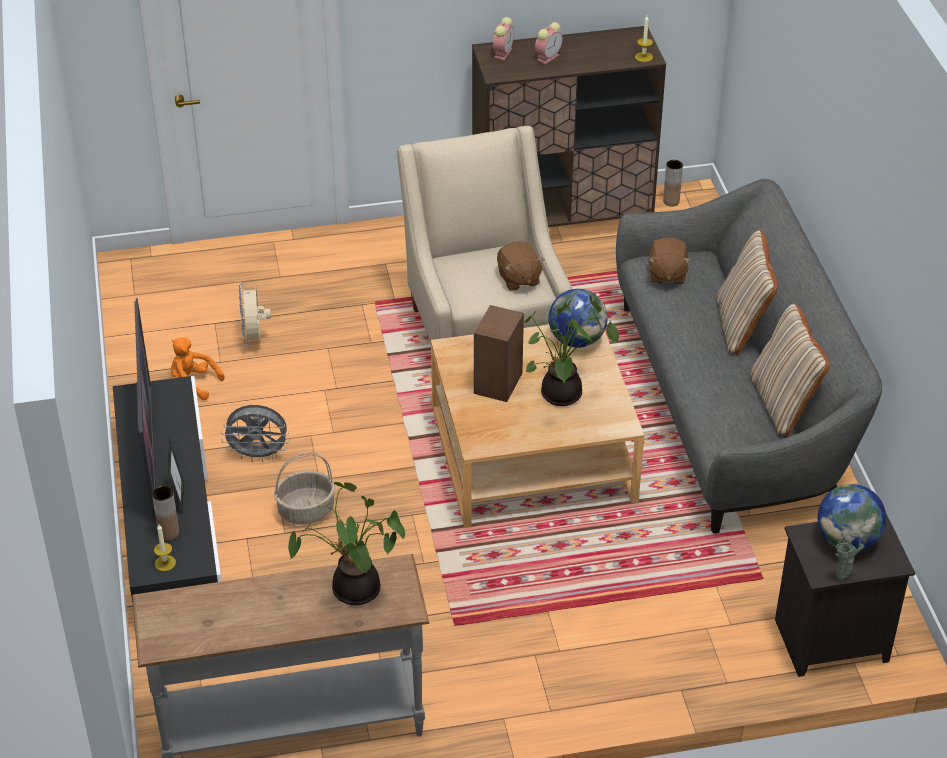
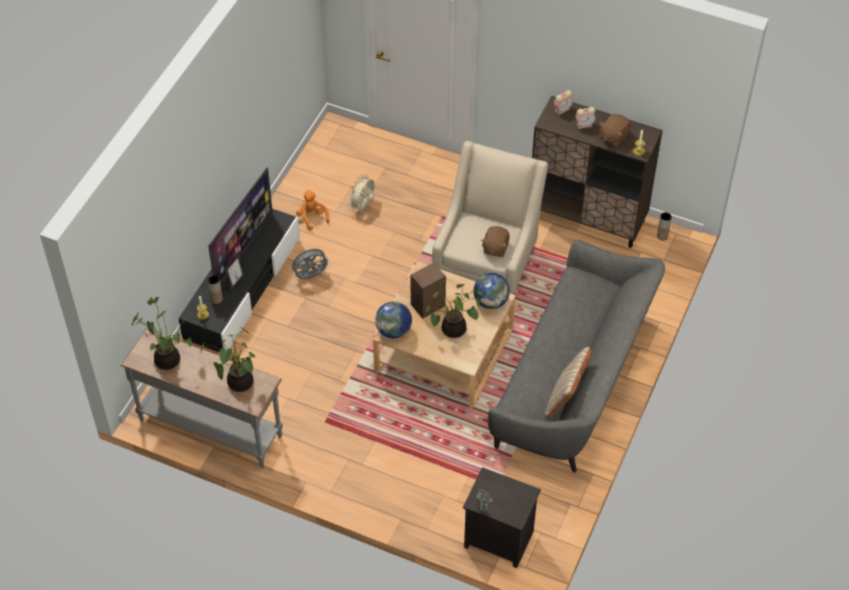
camera: 35 degrees right, 10 degrees up
(212, 616) = (169, 359): none -> potted plant
(259, 455) = (311, 276): grey fan -> grey fan turned 60 degrees counterclockwise
(306, 510) = (308, 319): basket -> none
(667, 274) = (578, 287): brown plush toy -> brown plush toy (613, 136)
(742, 326) = (588, 341): beige pillow -> none
(847, 540) = (505, 493): globe -> globe (393, 330)

